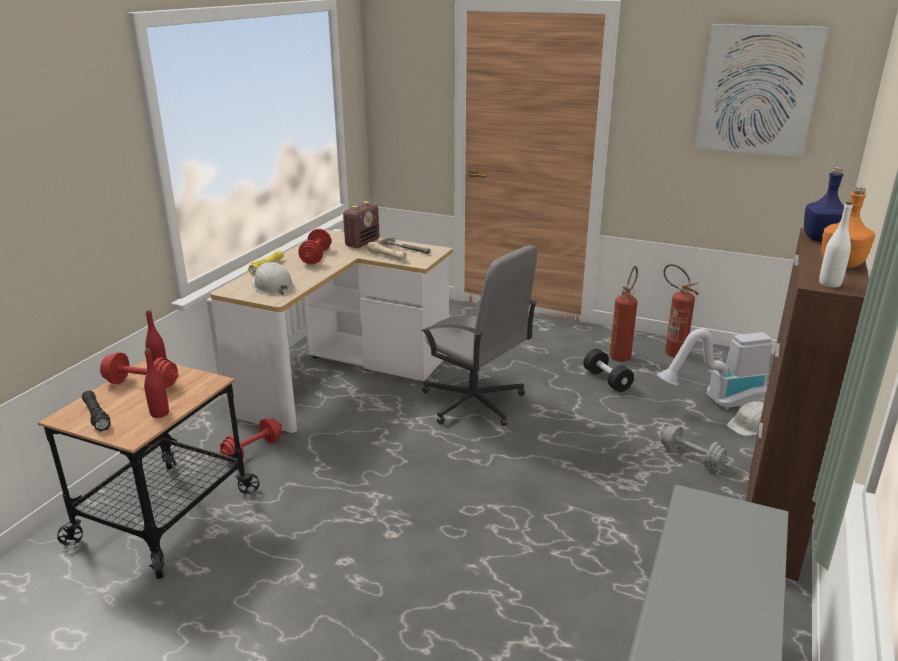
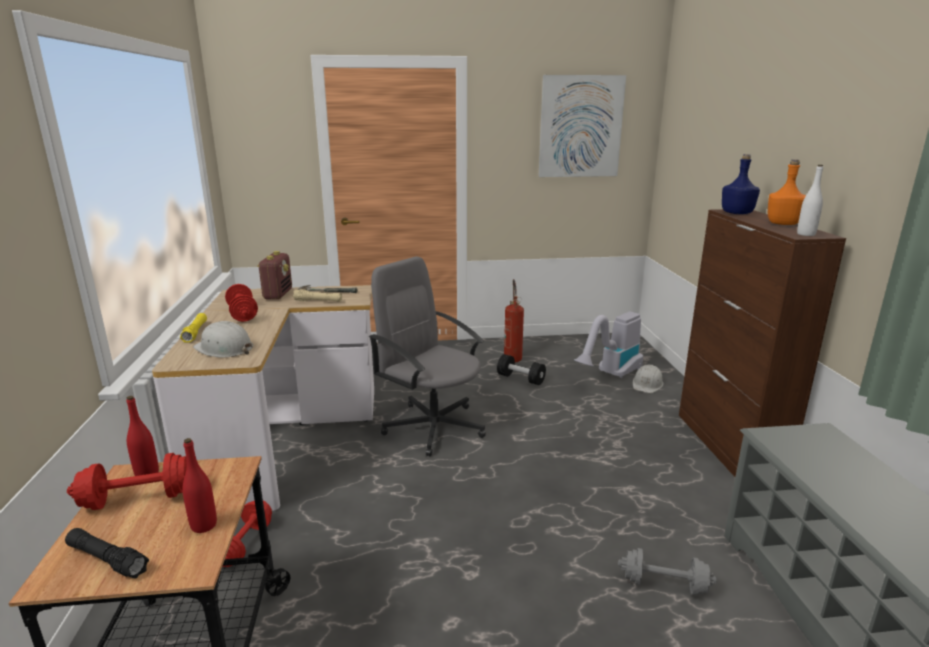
camera: 30 degrees left, 5 degrees down
(474, 403) = (433, 426): grey office chair -> grey office chair turned 150 degrees counterclockwise
(670, 351) = (543, 346): fire extinguisher -> none
(691, 458) = (635, 419): grey dumbbell -> grey dumbbell (664, 584)

